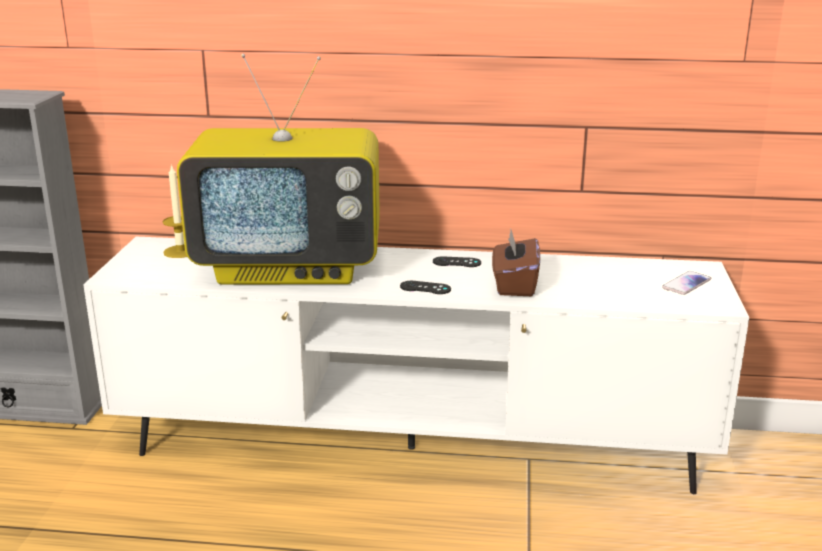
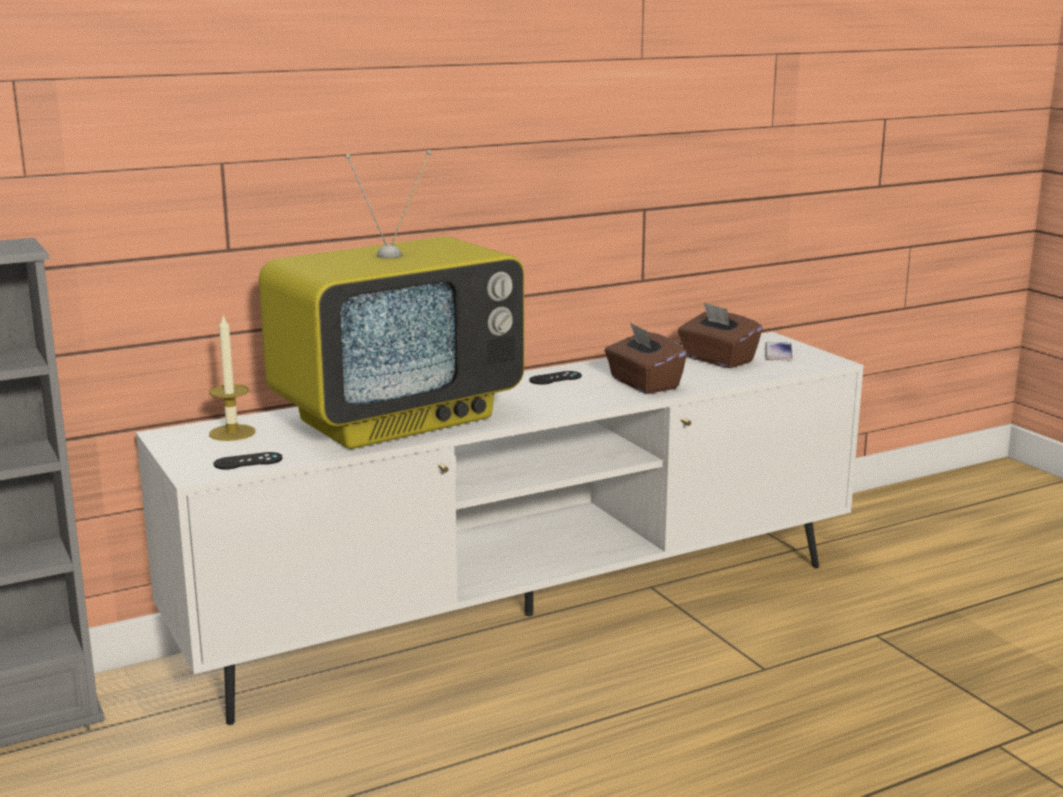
camera: 35 degrees left, 5 degrees down
(425, 288) = (568, 404): black game controller -> black game controller (248, 461)
(617, 278) = (717, 360): none -> brown tissue box

